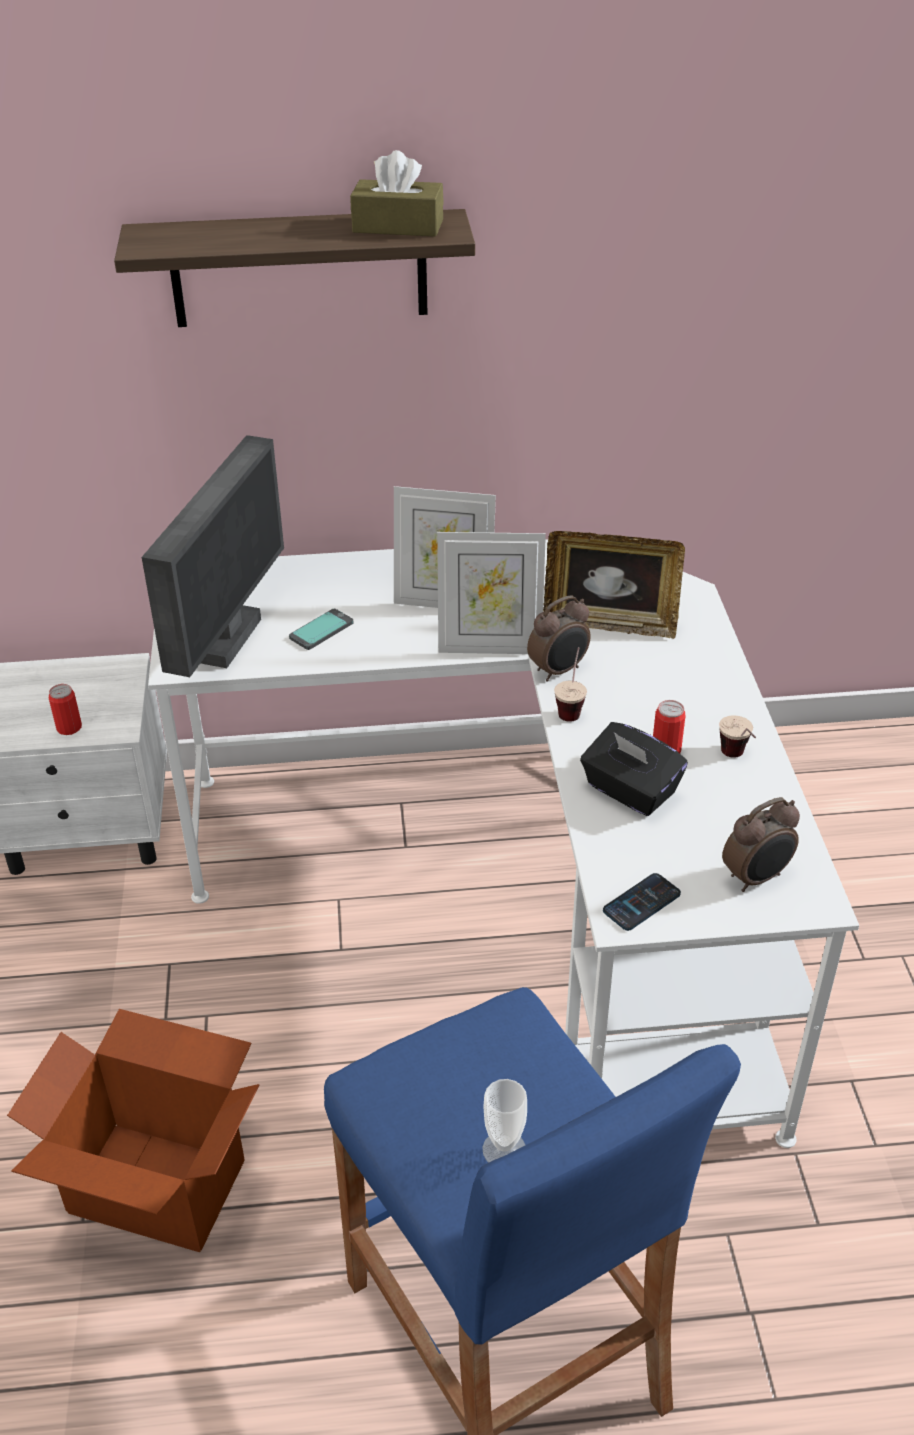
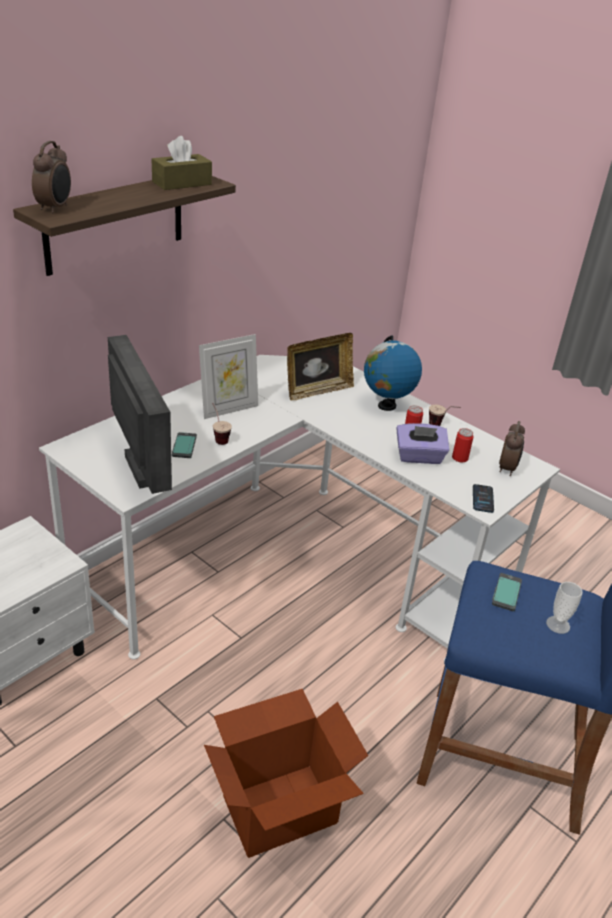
camera: 45 degrees left, 5 degrees down
(69, 727) = (32, 577): can -> can (460, 458)
(490, 646) = (278, 421): picture frame -> none
(492, 1057) = (506, 592): none -> phone
(559, 671) = (323, 419): alarm clock -> alarm clock (55, 208)
(571, 707) = (349, 433): cup -> cup (218, 437)
(630, 791) = (419, 457): black tissue box -> purple tissue box
(688, 690) = (386, 406): none -> globe

